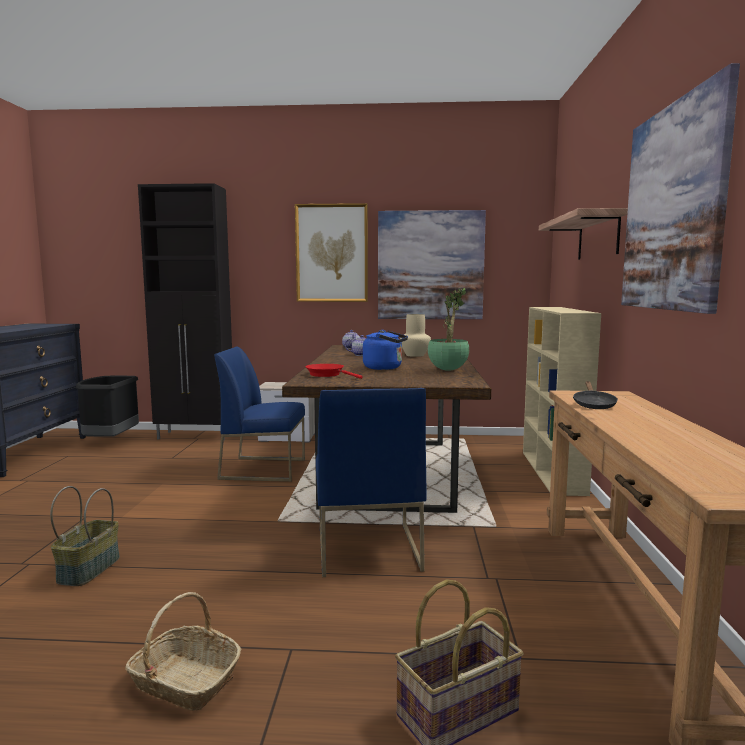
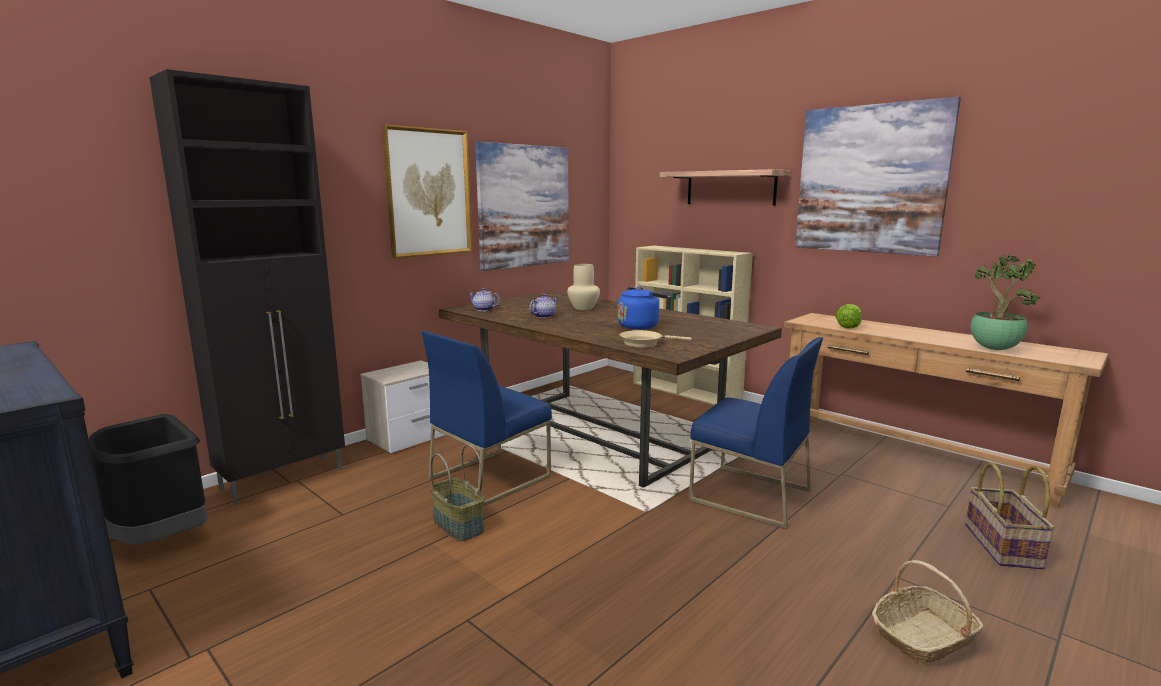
camera: 50 degrees left, 5 degrees up
(88, 569) = (645, 647): basket -> basket (457, 525)
(327, 375) = (644, 343): red frying pan -> beige frying pan
(448, 370) = (684, 318): potted plant -> potted plant (993, 349)
(593, 405) = (848, 327): black frying pan -> lettuce

